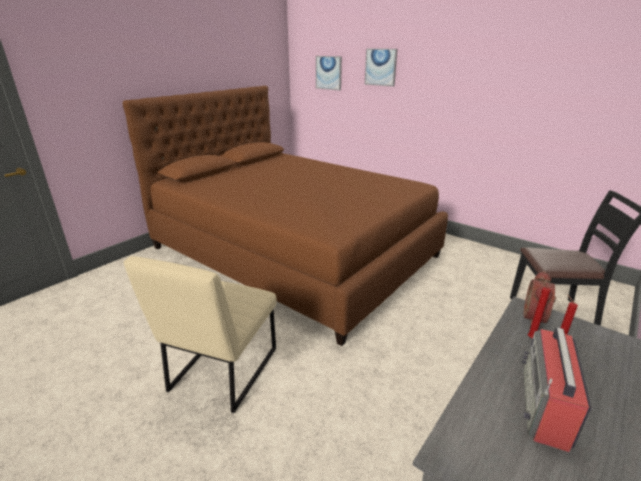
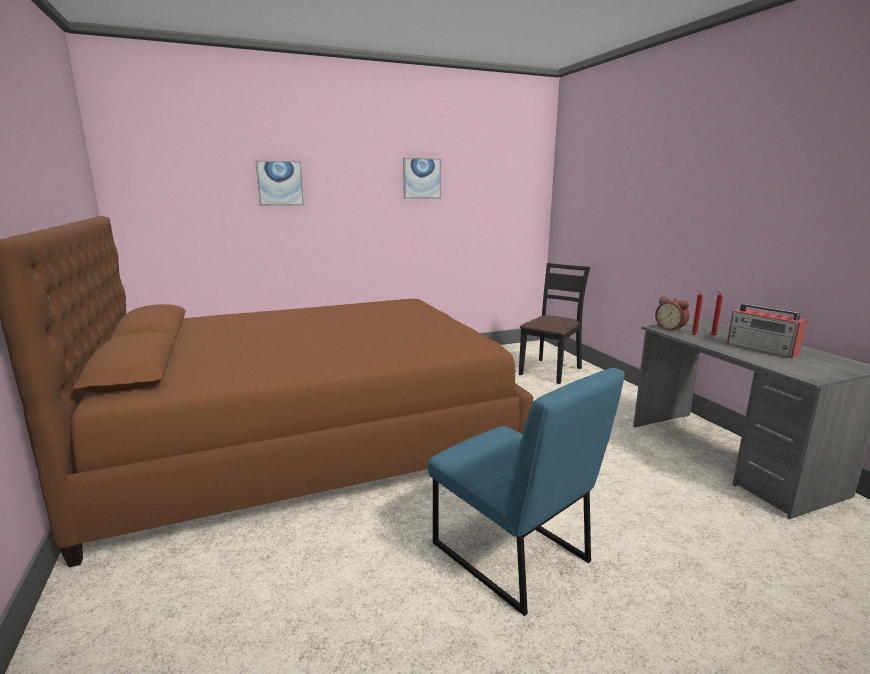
camera: 60 degrees left, 10 degrees down
(222, 371) = (512, 555): beige chair -> blue chair
(328, 73) = (190, 194): picture -> picture (421, 178)

